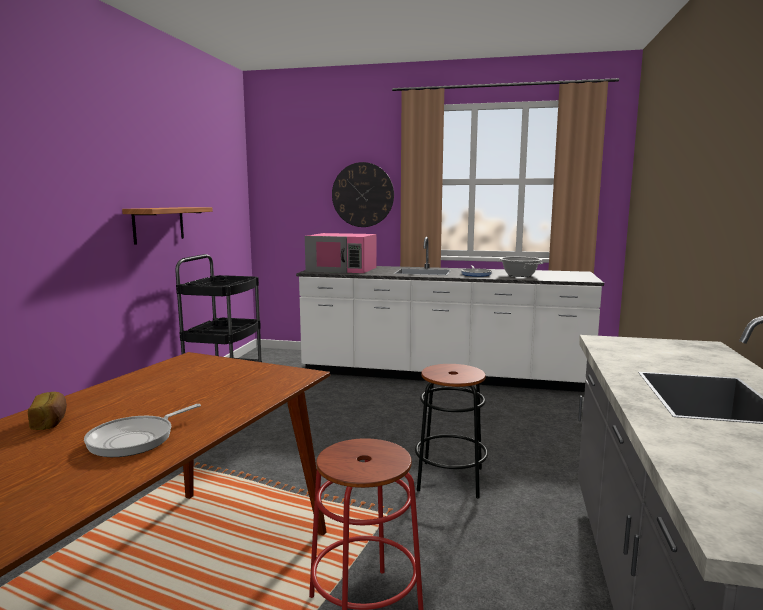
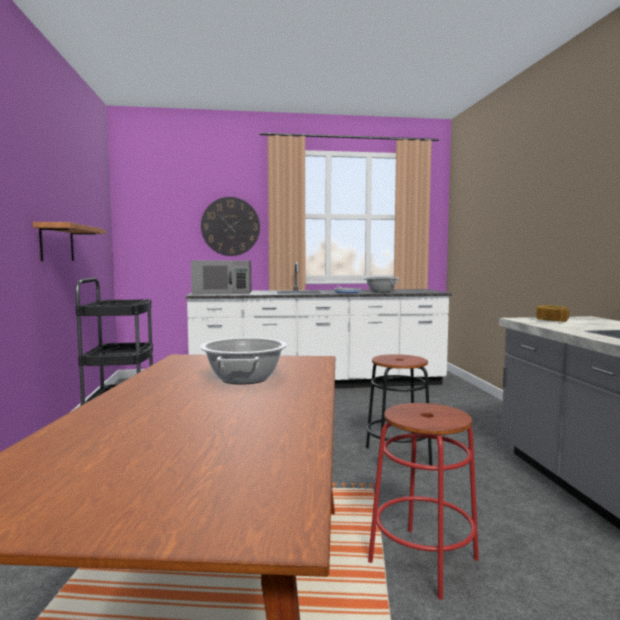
camera: 20 degrees left, 5 degrees down
(50, 422) = (136, 409): bread -> bread (552, 321)
(136, 439) = (258, 410): frying pan -> none
(192, 394) = (244, 378): none -> cooking pot
(342, 269) = (223, 292): pink microwave -> grey microwave

